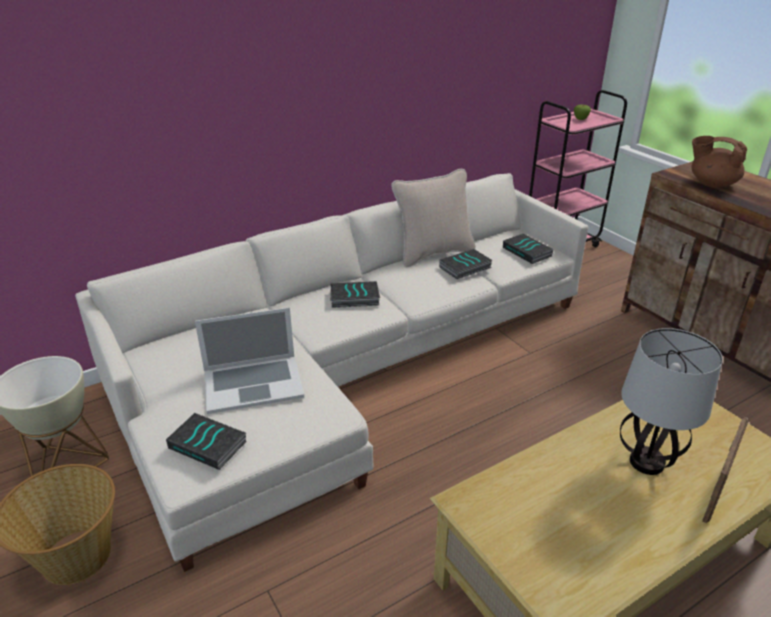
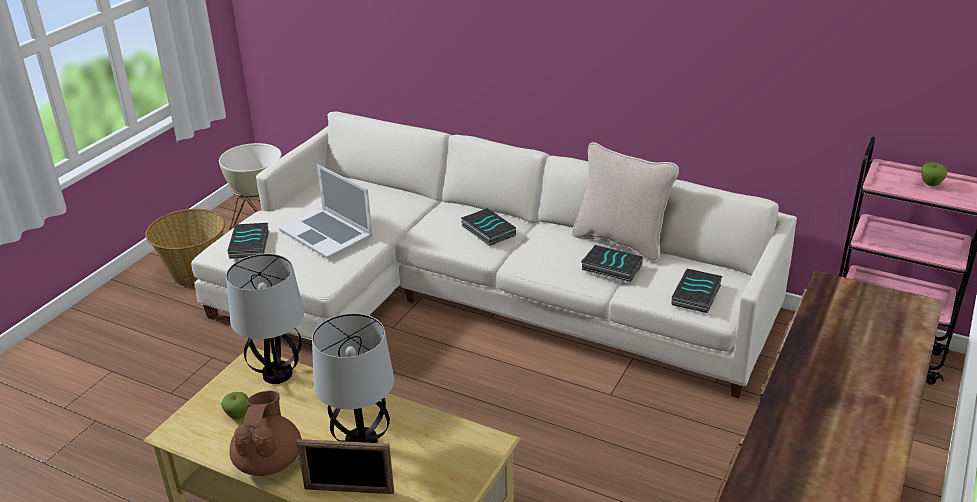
camera: 60 degrees right, 0 degrees up
(502, 490) = (277, 375): none -> table lamp
(559, 542) = (238, 415): none -> apple
(711, 184) = (836, 317): brown teapot -> brown teapot (269, 461)

